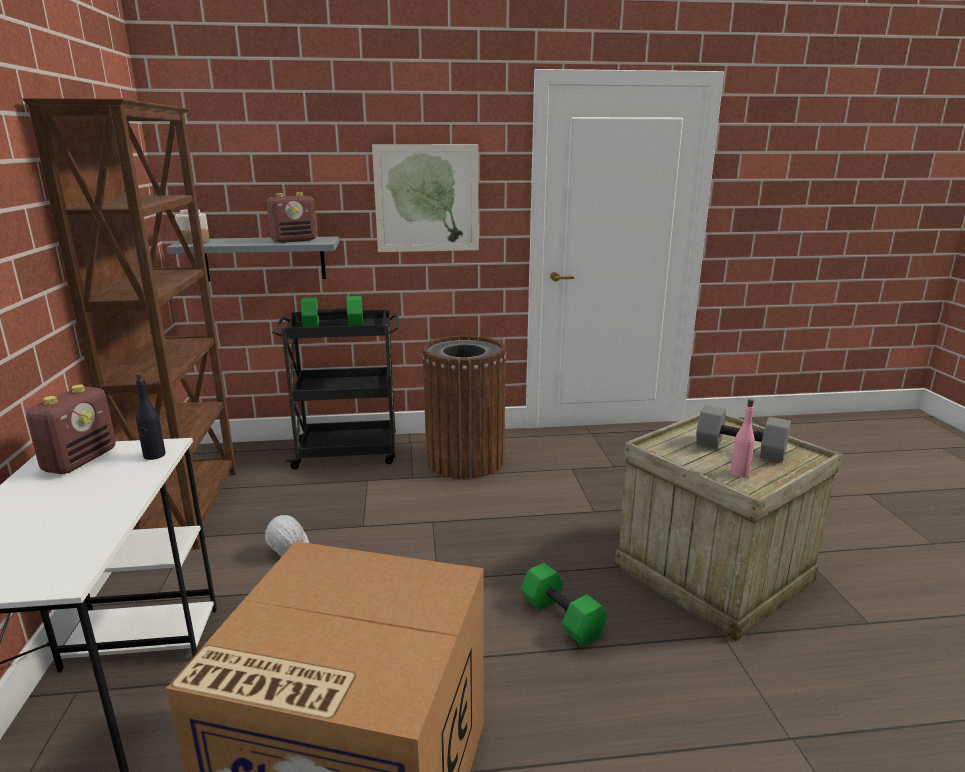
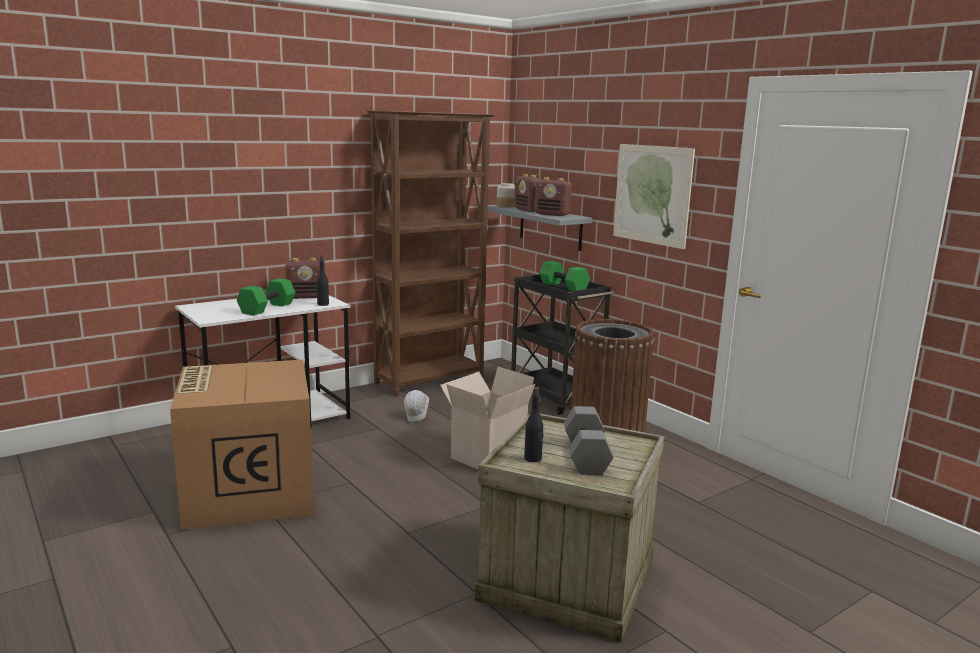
camera: 60 degrees right, 5 degrees down
(244, 241) = (528, 210): none -> radio
(440, 535) = (487, 455): none -> cardboard box
(560, 618) = (434, 519): green dumbbell -> green dumbbell (267, 308)
(740, 473) = (533, 458): pink bottle -> black bottle

